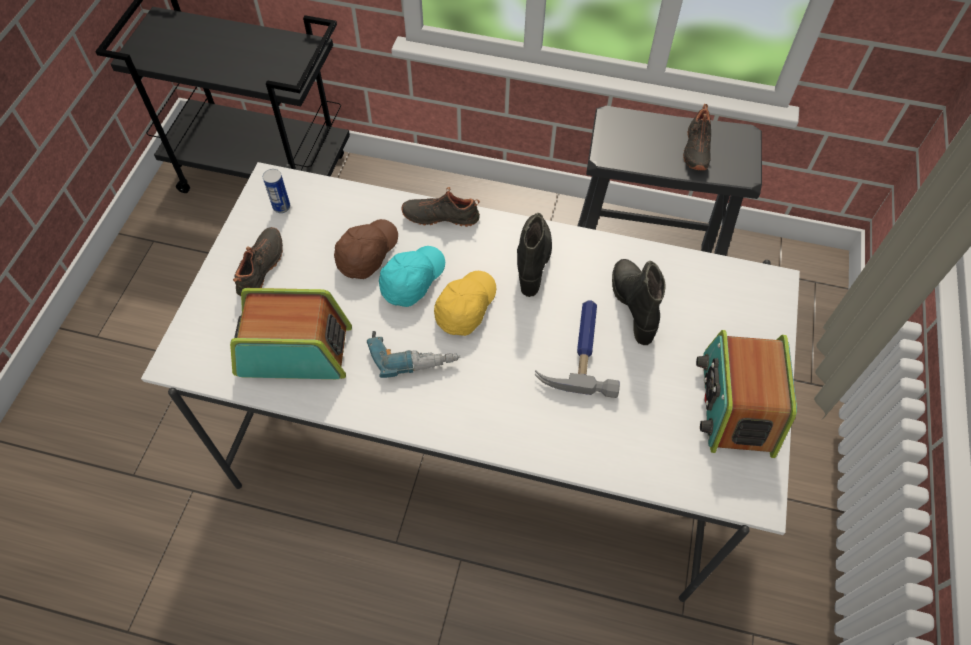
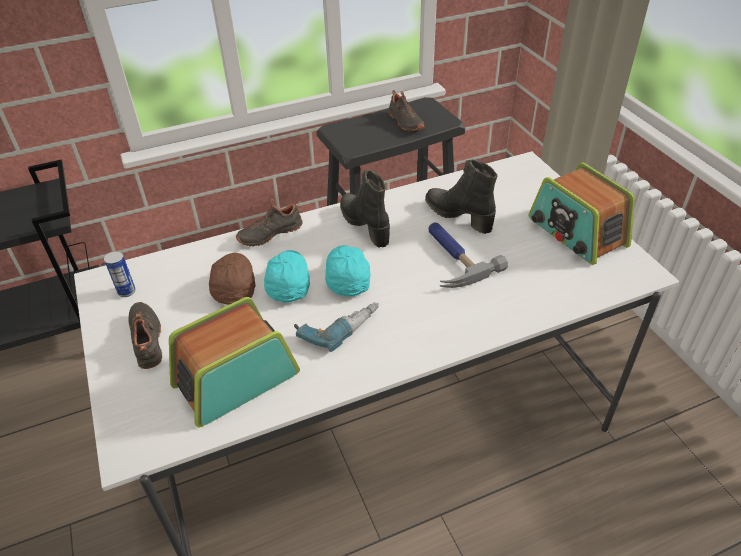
camera: 35 degrees left, 15 degrees down
(465, 307) = (346, 276): yellow cap -> turquoise cap

